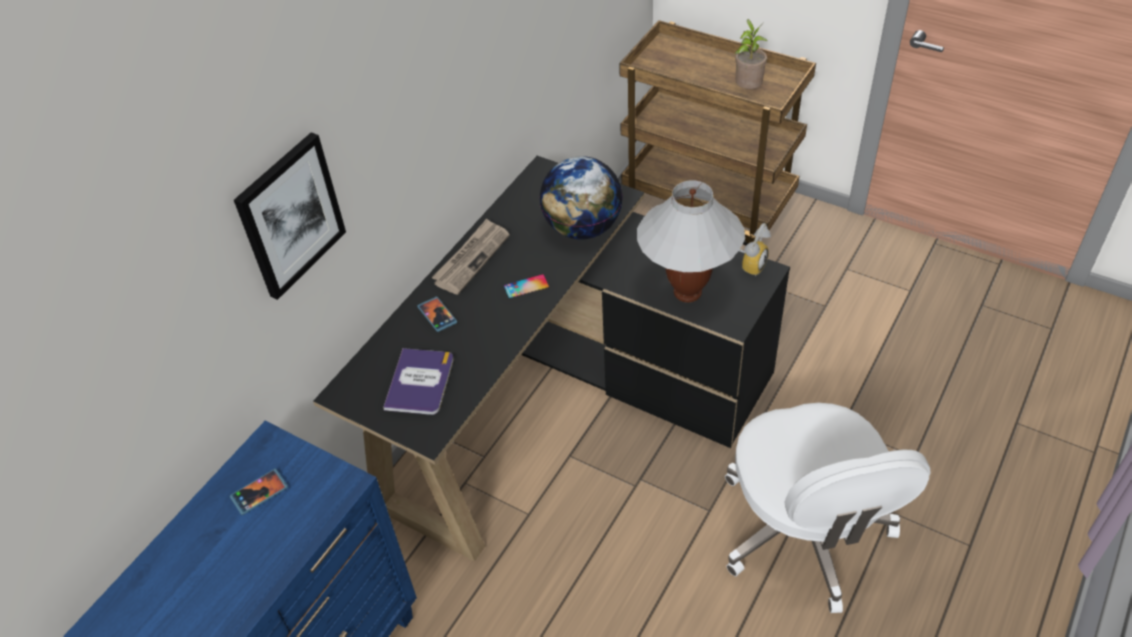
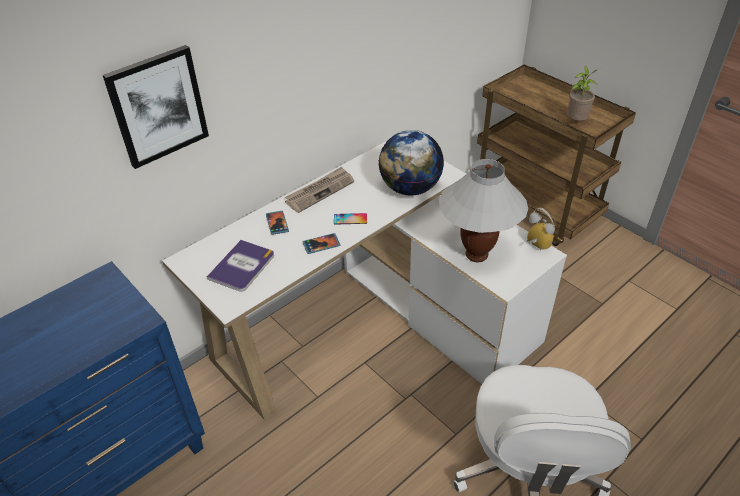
camera: 15 degrees right, 5 degrees down
(259, 493) = (79, 310): phone -> phone (321, 244)
(562, 405) = (373, 324): black desk -> white desk
(750, 265) = (534, 246): alarm clock -> alarm clock turned 90 degrees counterclockwise

